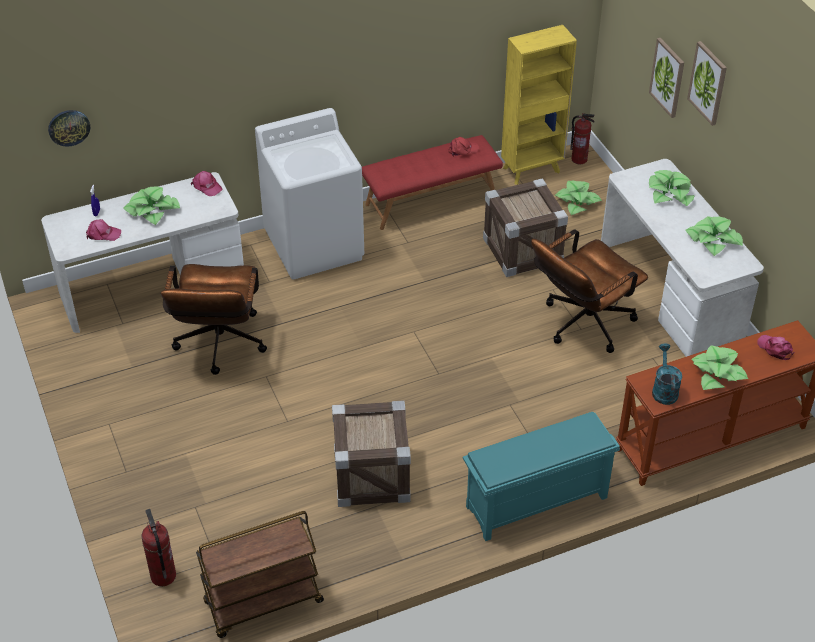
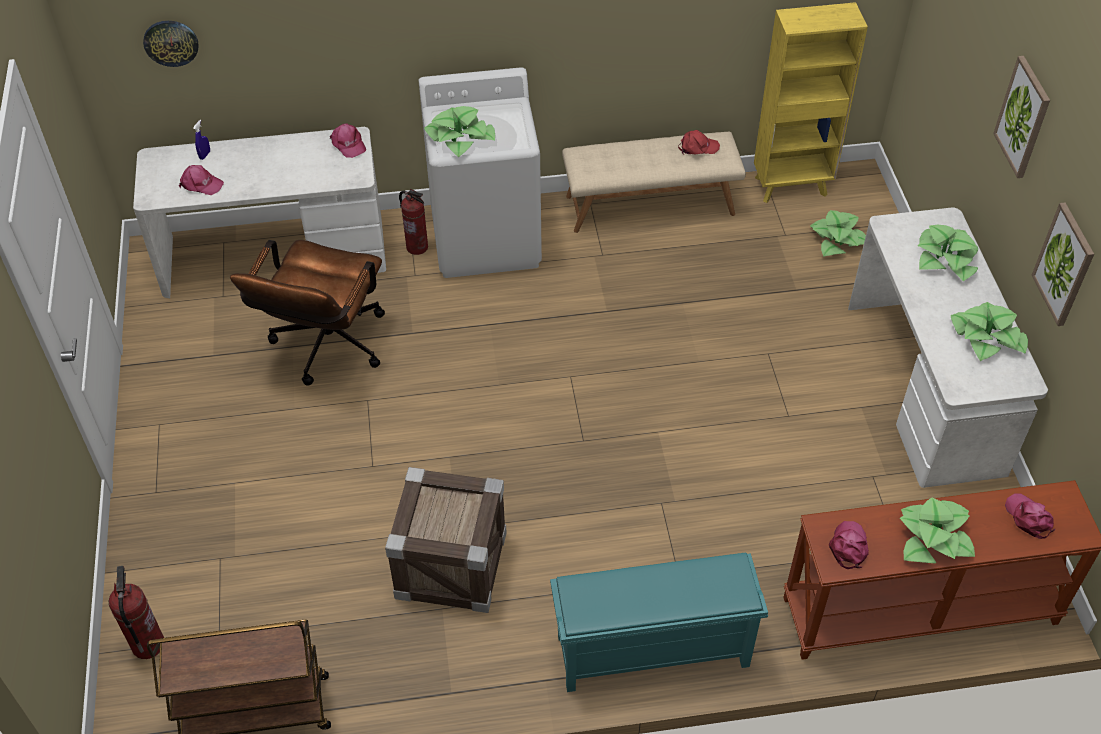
camera: 15 degrees right, 5 degrees up
(152, 210) = (271, 164): potted plant -> potted plant (460, 137)
(431, 200) = (650, 204): red bench -> beige bench
(522, 250) = (745, 292): crate -> none
(579, 159) = (858, 182): fire extinguisher -> fire extinguisher (417, 247)
(581, 325) = (791, 411): brown office chair -> none
(664, 389) = (849, 547): turquoise watering can -> pink cap
(667, 77) = (976, 98): picture -> picture (1064, 264)

